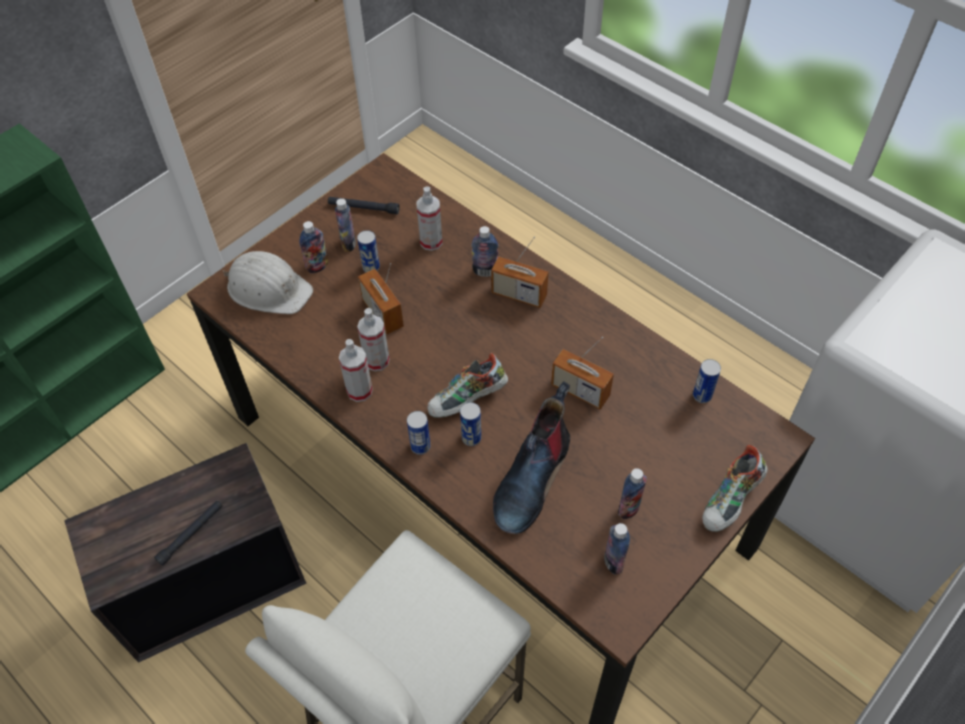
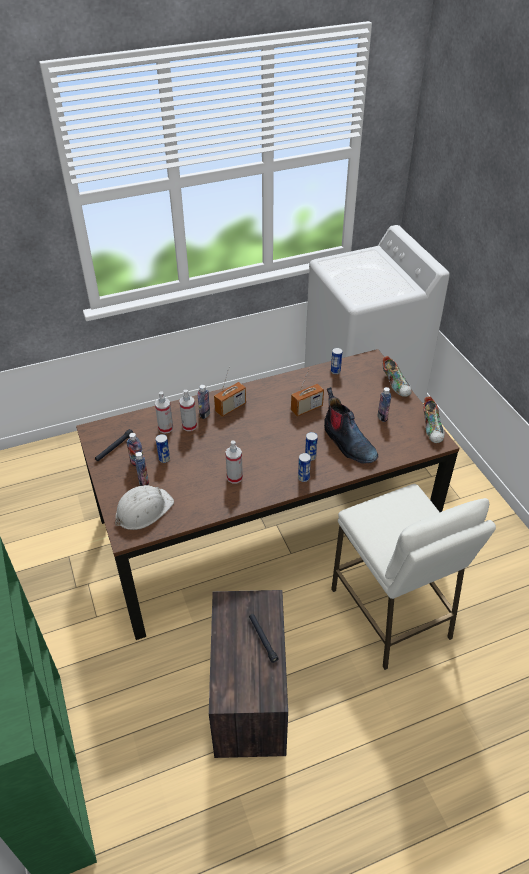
camera: 65 degrees left, 10 degrees down
(359, 391) = (250, 491): spray bottle -> spray bottle (189, 426)
(382, 313) = (202, 464): radio -> none
(467, 401) = (286, 450): shoe -> shoe (432, 428)
(613, 561) = (407, 432): bottle -> none

